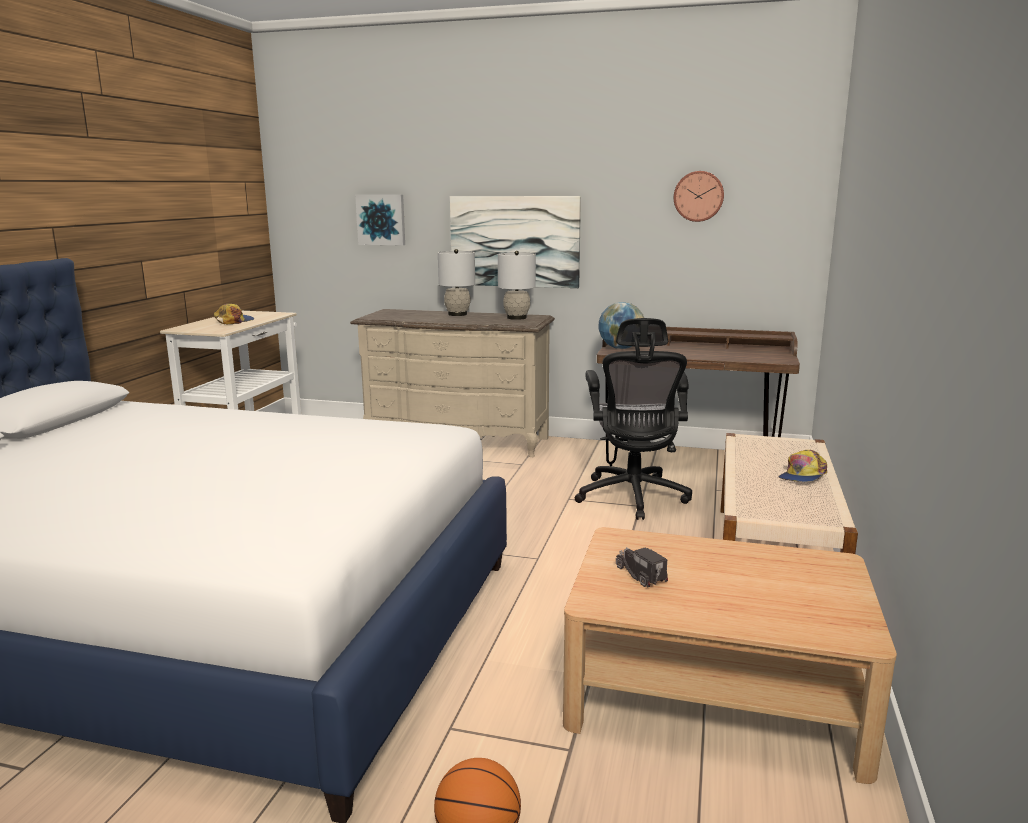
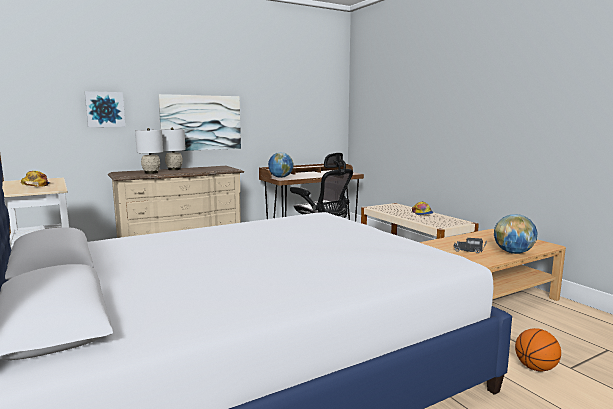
camera: 45 degrees left, 5 degrees down
(516, 318) = (215, 167): white table lamp -> white table lamp (151, 173)
(698, 196) = (295, 98): wall clock -> none
(715, 614) = (513, 252): none -> globe

